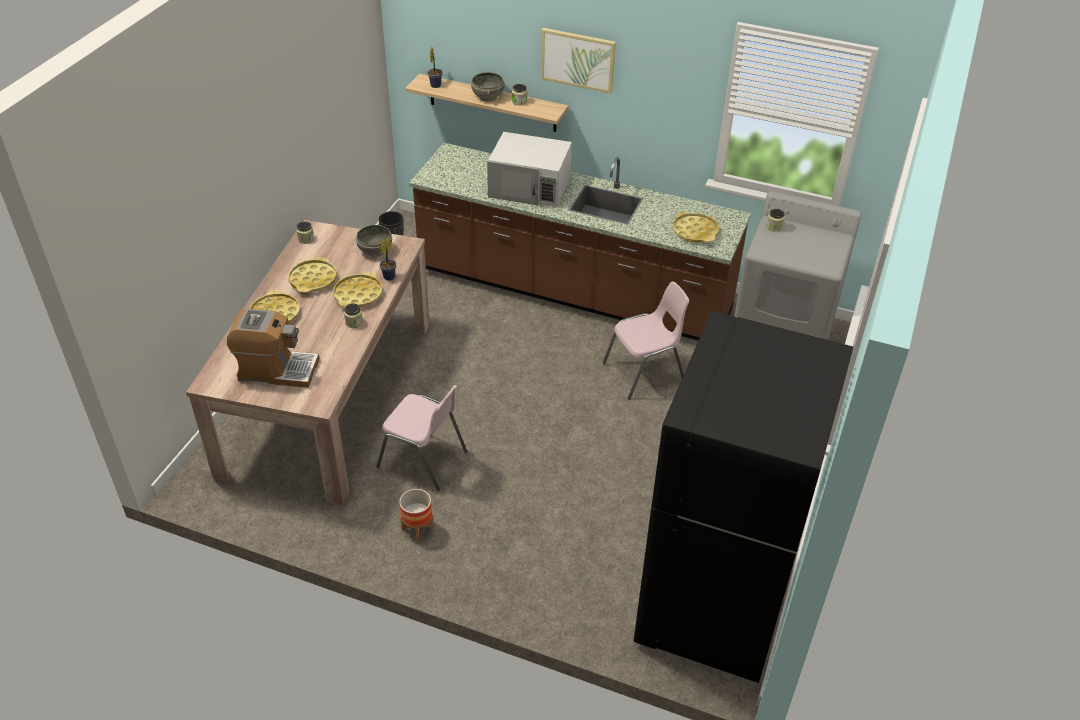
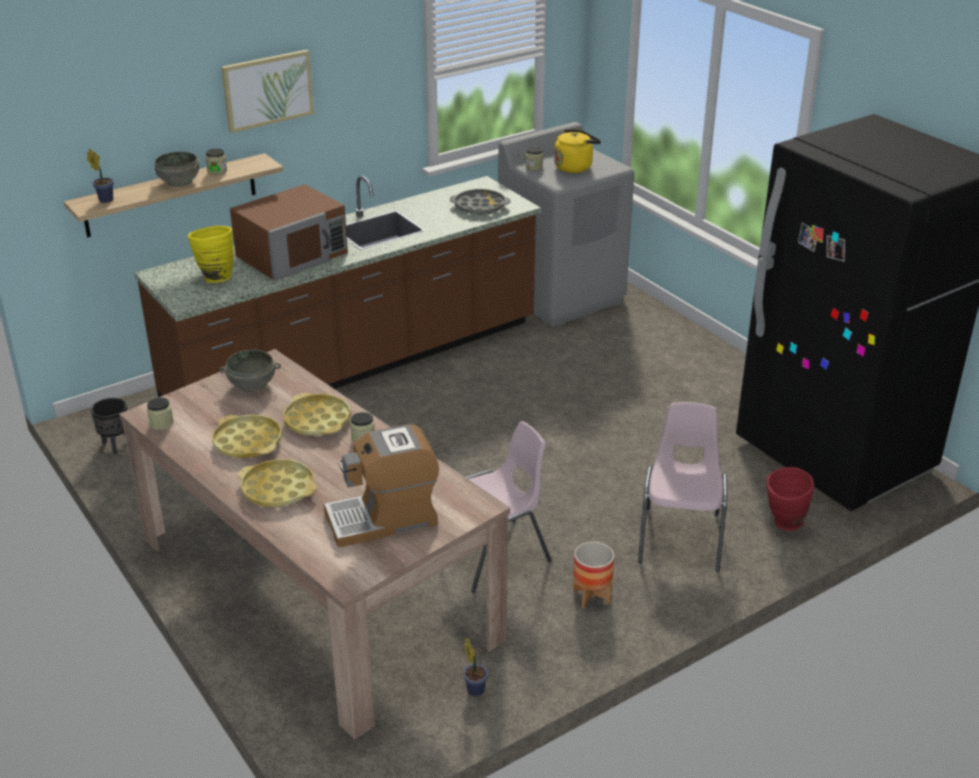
camera: 55 degrees left, 10 degrees down
(277, 370) = (383, 518): coffee machine -> coffee machine turned 150 degrees counterclockwise
(390, 276) = (311, 390): potted plant -> potted plant (474, 688)
(468, 173) = (215, 277): none -> yellow vase
(530, 187) = (293, 254): white microwave -> brown microwave
(588, 606) = (783, 525): none -> red vase
(645, 372) = (517, 372): pink chair -> pink chair (681, 537)
(695, 231) = (480, 206): yellow tray -> grey tray
(801, 246) = (574, 167): none -> yellow kettle

